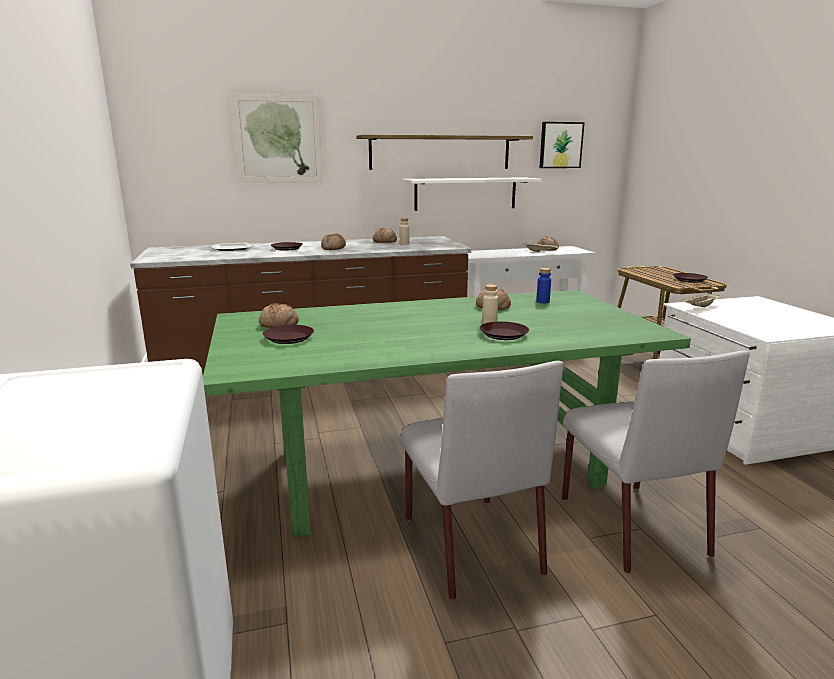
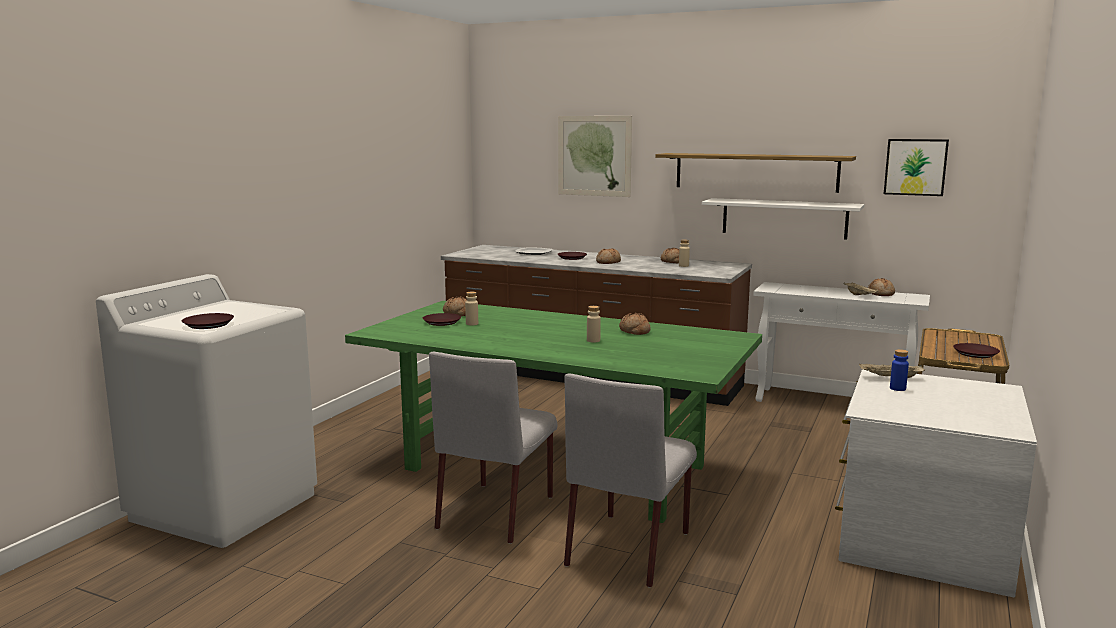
camera: 40 degrees right, 5 degrees down
(327, 332) = (472, 324): none -> beige bottle
(503, 334) = (577, 349): brown plate -> brown plate (208, 325)
(542, 301) = (690, 336): blue bottle -> blue bottle (897, 388)

